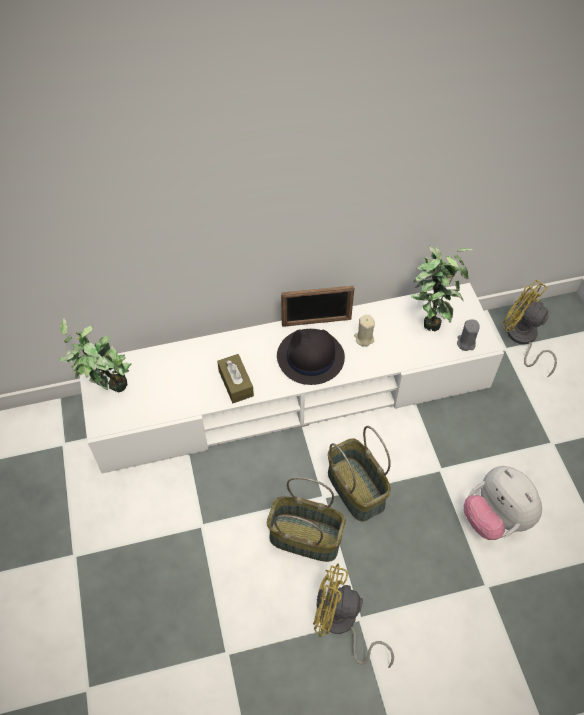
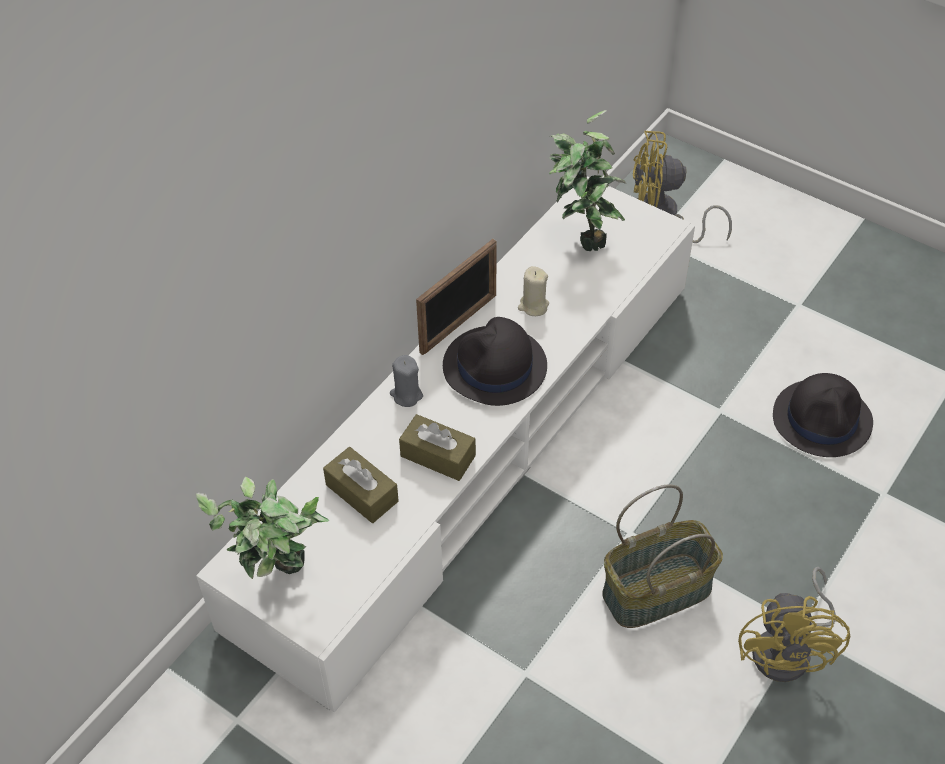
camera: 40 degrees left, 5 degrees down
(183, 376) = (362, 493): none -> brown tissue box
(341, 624) = (789, 650): yellow fan -> yellow fan turned 60 degrees counterclockwise
(357, 489) = (656, 496): basket -> none
(466, 343) = (646, 240): grey candle -> grey candle (406, 395)
(495, 517) = (822, 419): plush toy -> black hat

